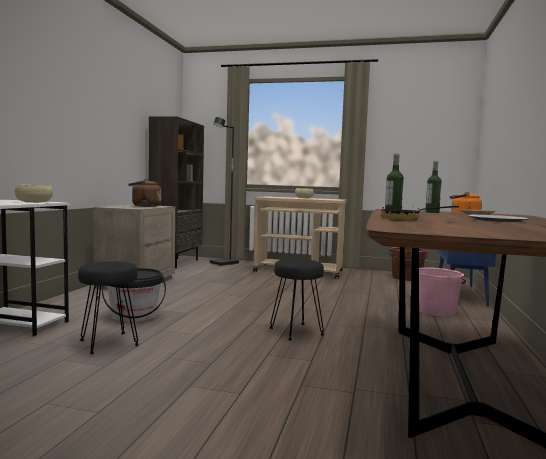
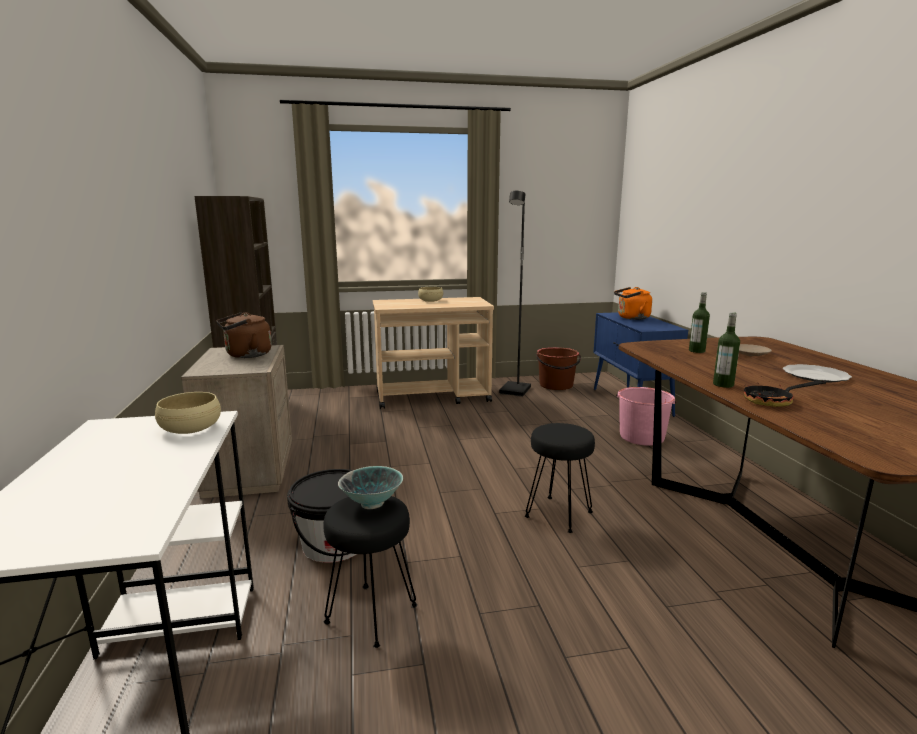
camera: 25 degrees left, 10 degrees up
(116, 263) = (372, 504): none -> bowl
(224, 263) = (322, 399): black floor lamp -> black floor lamp (516, 391)

